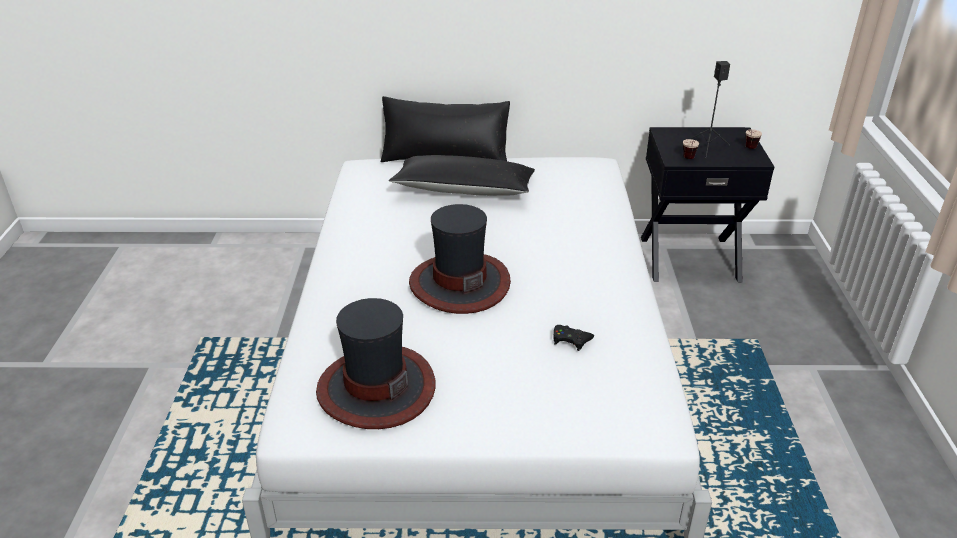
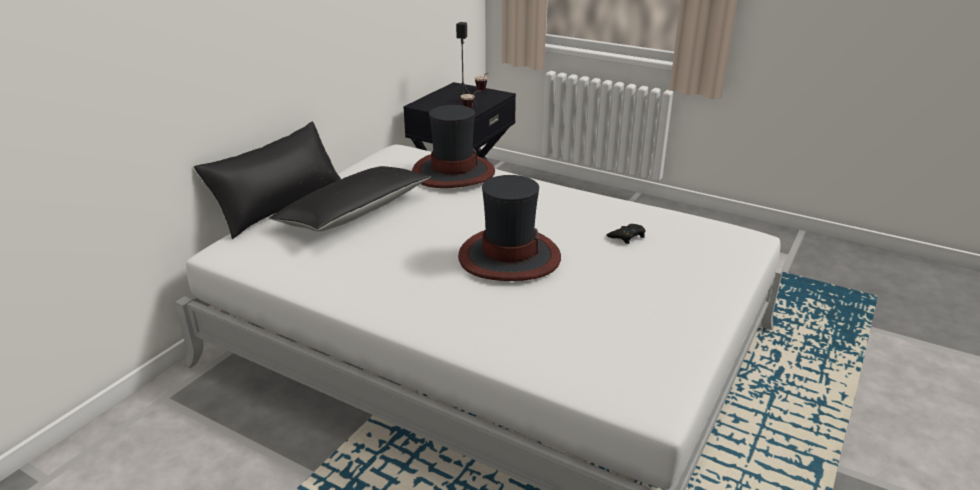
camera: 60 degrees left, 5 degrees down
(375, 388) = (627, 343): hat -> hat (453, 172)

